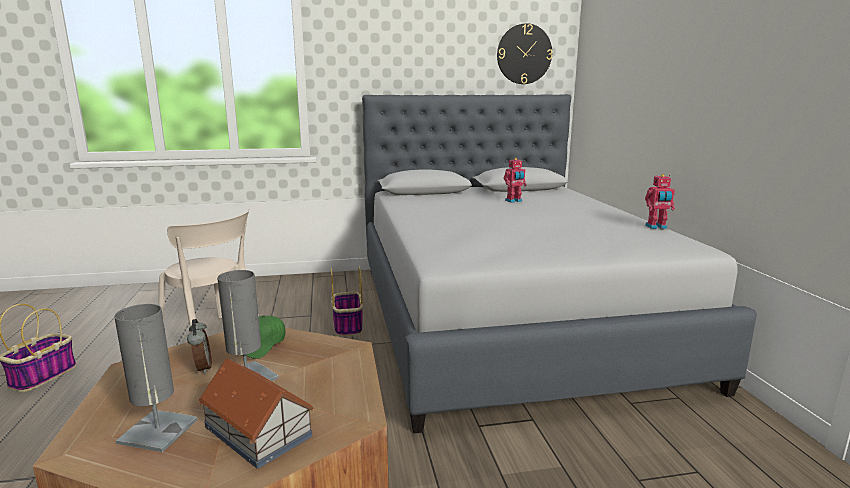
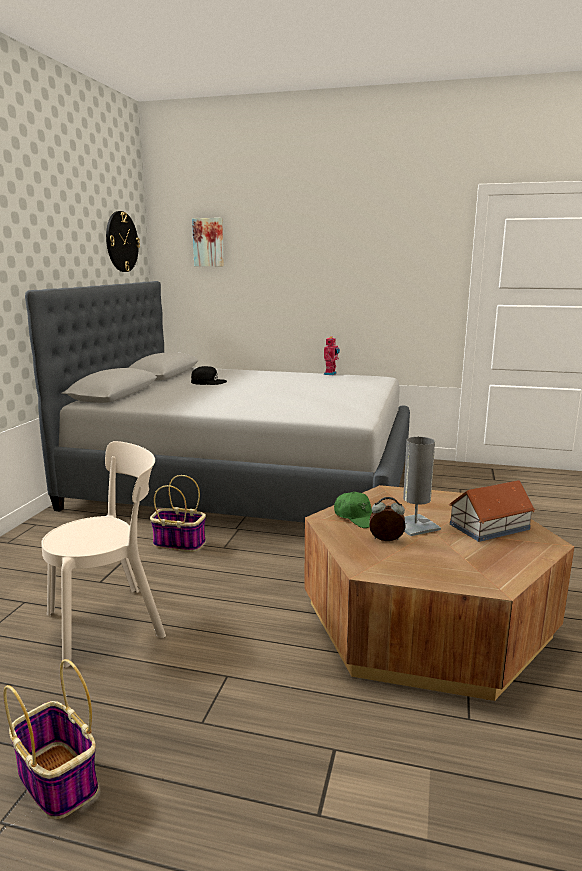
camera: 65 degrees left, 0 degrees up
(158, 431) = (479, 556): grey table lamp -> none
(514, 201) = (208, 382): toy robot -> black cap
(611, 49) = (208, 242): none -> picture

